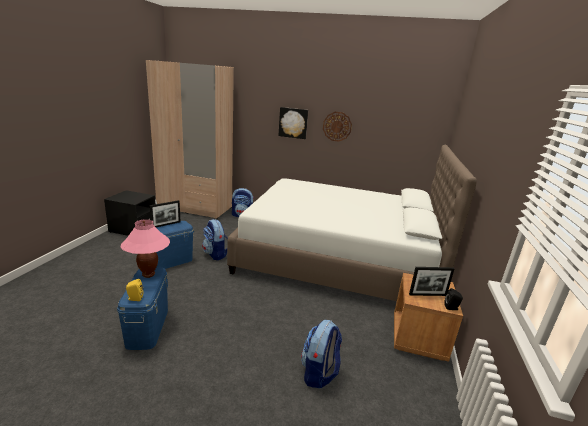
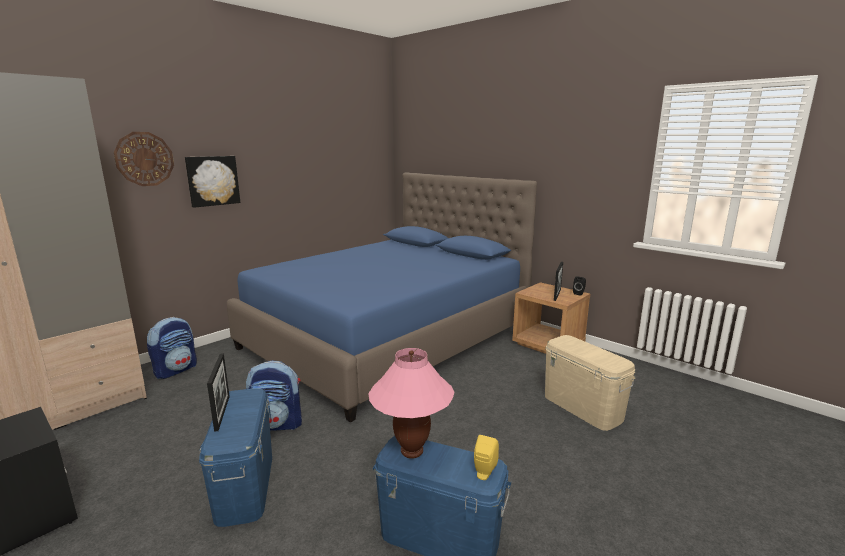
camera: 60 degrees left, 5 degrees down
(319, 373) = (582, 407): backpack -> beige storage box
(337, 126) = (279, 174): wall clock -> wall clock (144, 159)
(337, 259) = (388, 337): white bed -> blue bed

